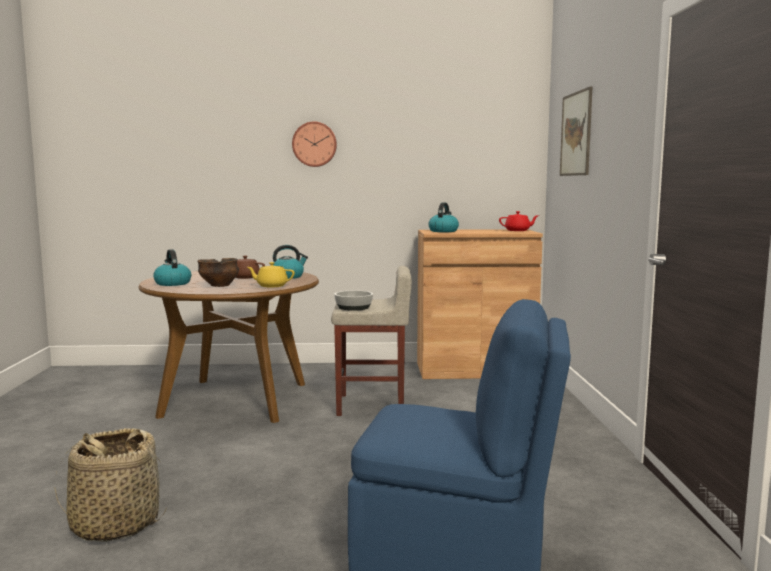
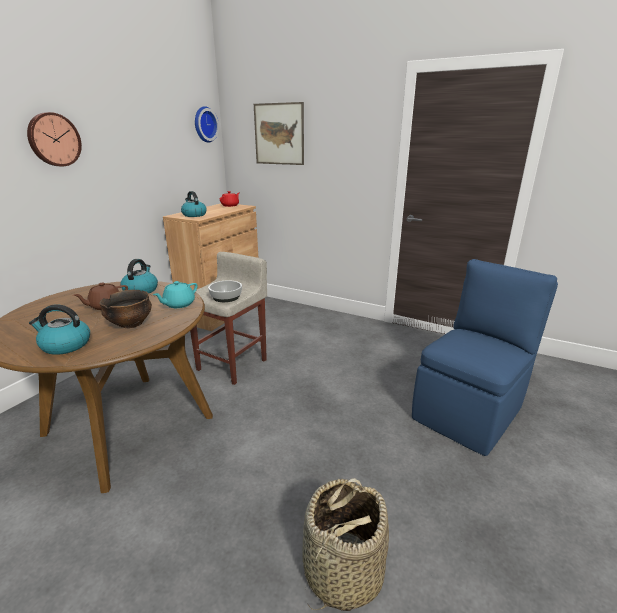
camera: 60 degrees left, 15 degrees up
(271, 286) = (178, 304): yellow teapot -> turquoise teapot
(513, 129) = (204, 124): none -> wall clock

